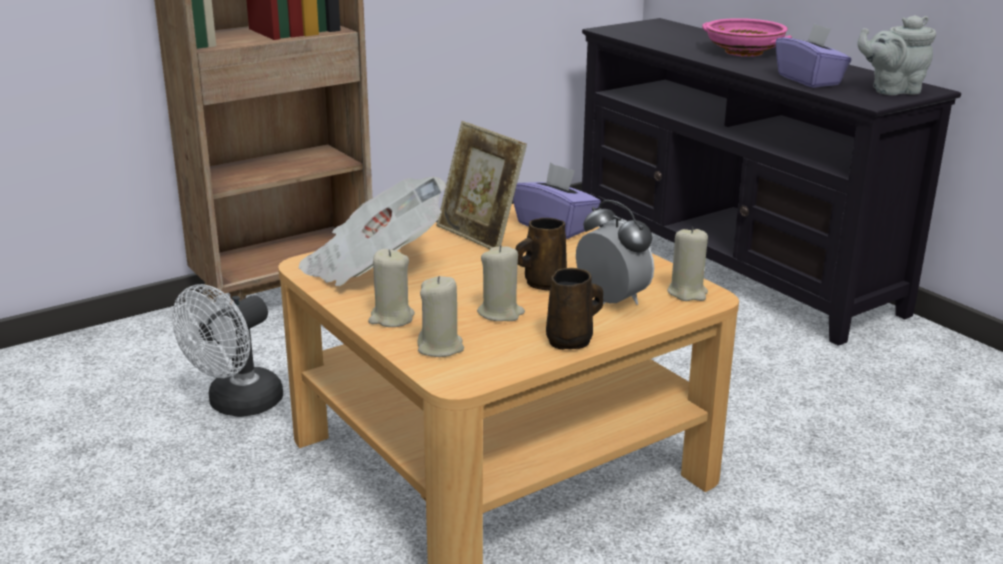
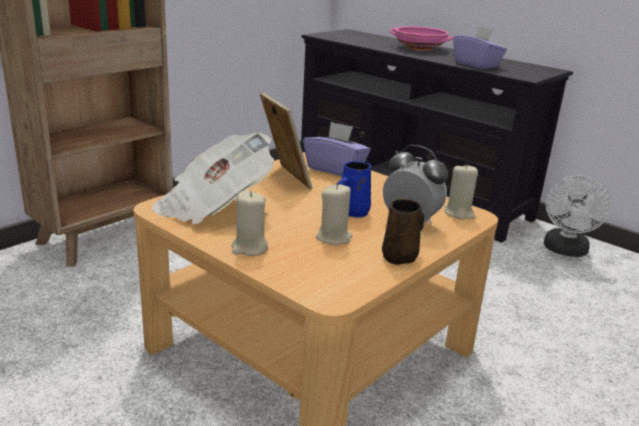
camera: 15 degrees left, 0 degrees up
(237, 405) = (89, 324): white fan -> white fan (565, 251)
(440, 347) = (302, 270): beige candle -> none
(480, 235) = (284, 178): picture frame -> picture frame turned 150 degrees counterclockwise
(542, 284) = (352, 212): brown mug -> blue mug
(892, 90) = (532, 70): grey teapot -> none

